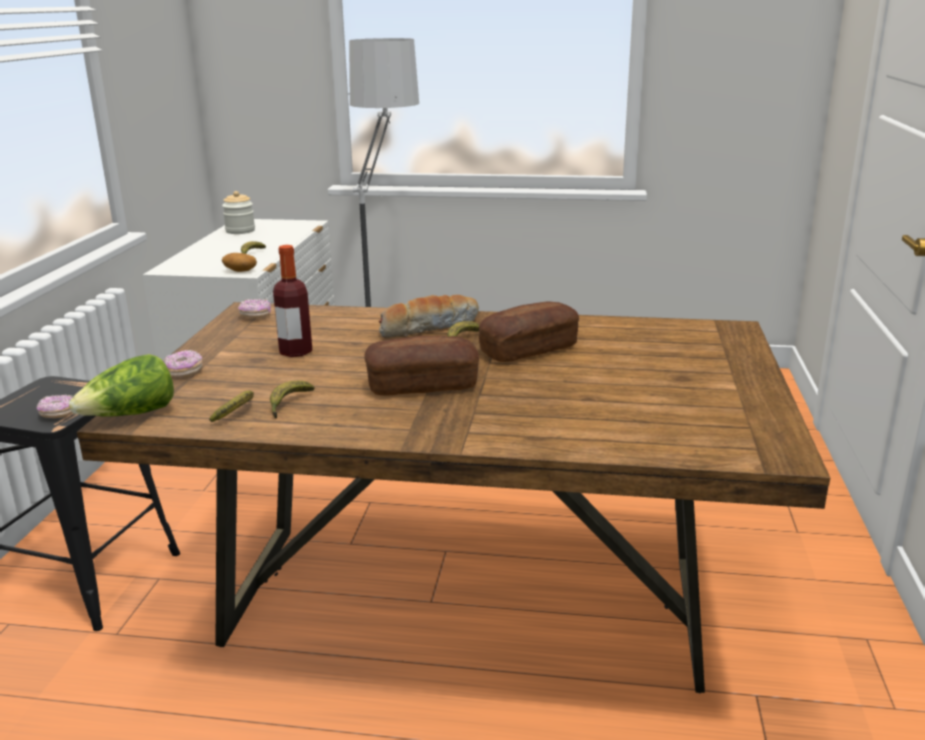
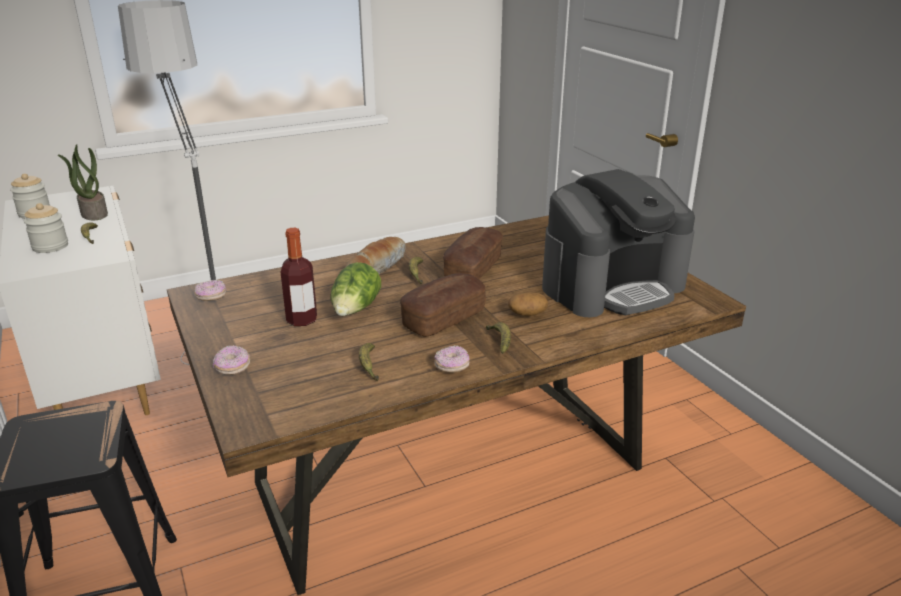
camera: 35 degrees left, 5 degrees up
(58, 414) = (89, 449): donut -> donut (452, 367)
(131, 415) = (250, 421): lettuce -> lettuce (355, 310)
(214, 256) = (50, 246): none -> jar
(237, 412) = (339, 386): banana -> banana (500, 341)
(240, 271) = (105, 256): potato -> potato (527, 314)
(280, 238) = (93, 214): none -> potted plant
(668, 406) = (612, 286): none -> coffee machine

